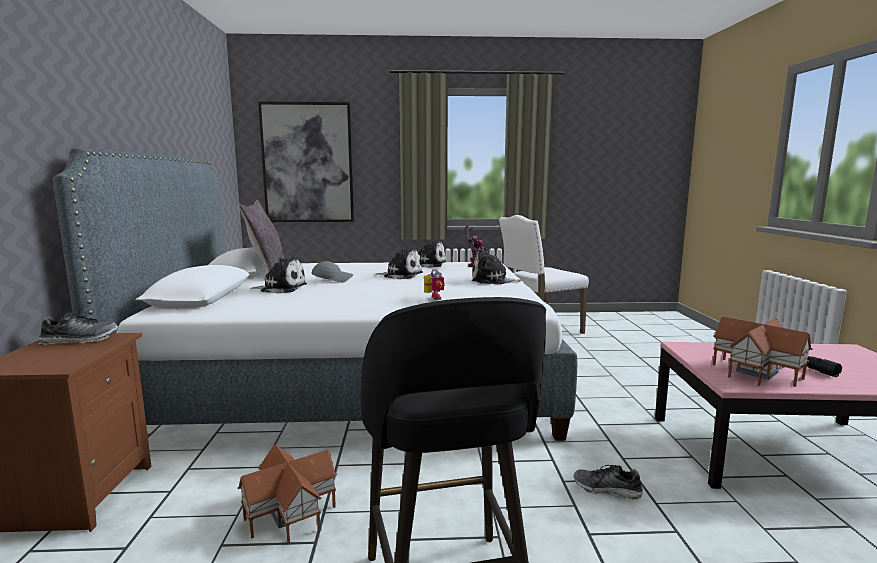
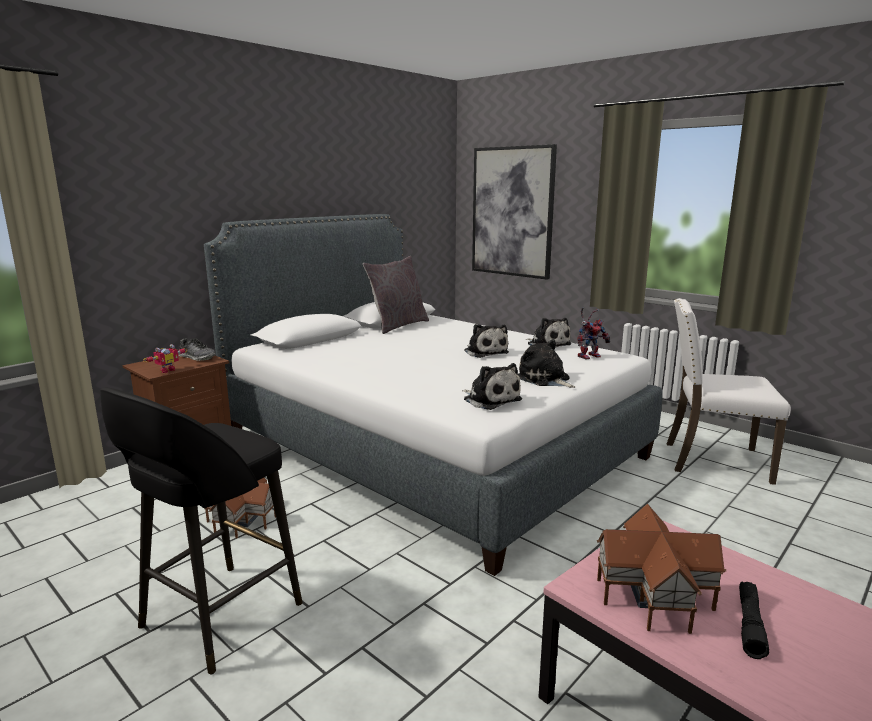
camera: 45 degrees right, 5 degrees up
(281, 288) = (365, 344): plush toy -> plush toy (490, 399)
(333, 279) = (419, 344): grey cap -> none
(433, 298) = (431, 384): toy robot -> toy robot (166, 370)
(607, 490) = (442, 632): shoe -> none

